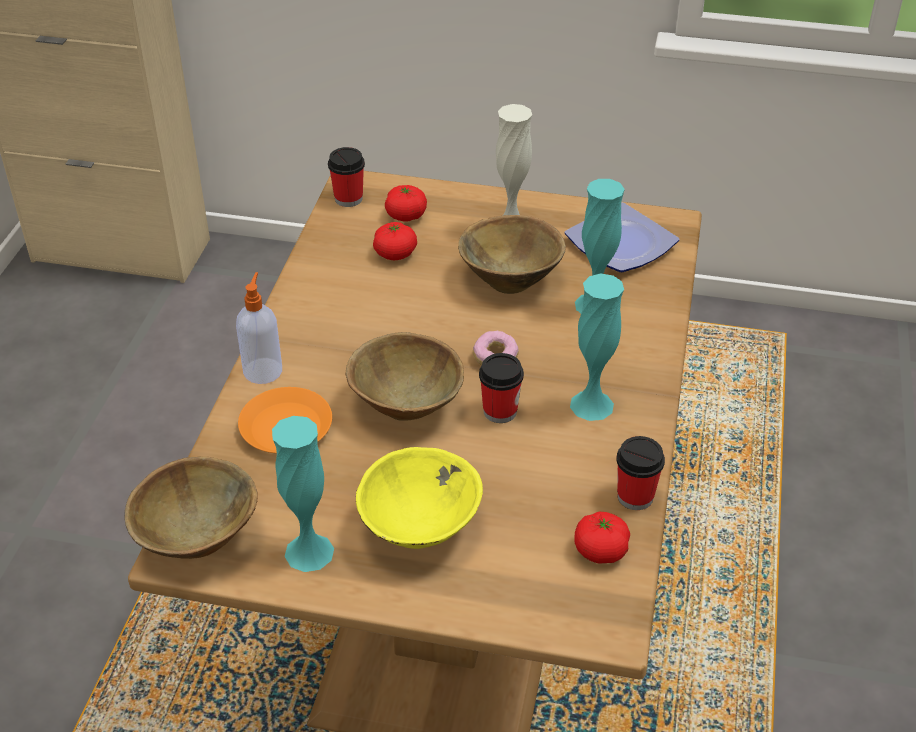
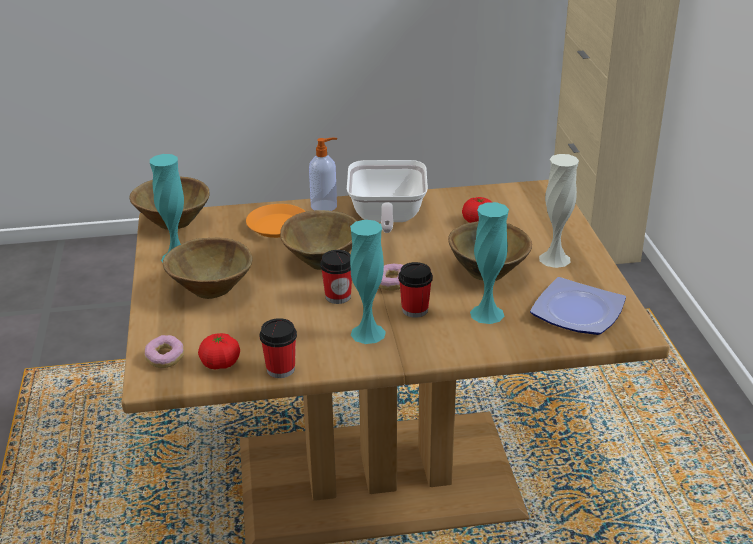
camera: 70 degrees right, 10 degrees down
(336, 324) = (386, 218): none -> frying pan
(348, 199) = (525, 191): cup -> cup (415, 310)
(406, 216) = (526, 216): tomato -> none
(419, 530) = (210, 290): yellow bowl -> brown bowl
(567, 605) = (165, 359): none -> donut

